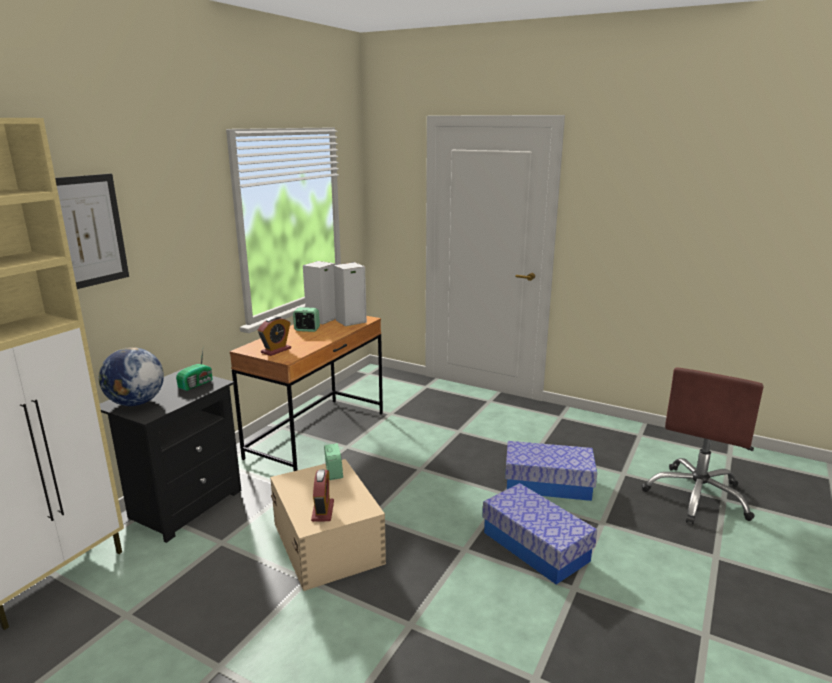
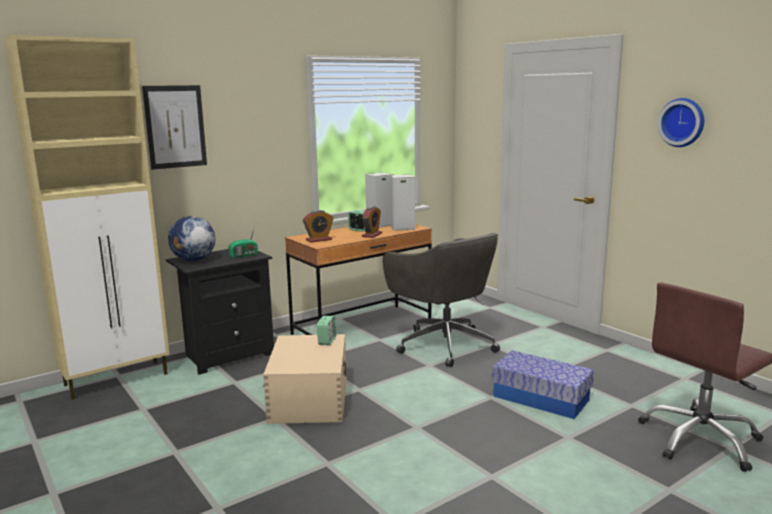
camera: 25 degrees right, 5 degrees down
(323, 511) = (295, 362): alarm clock -> alarm clock (372, 235)
(415, 439) = (444, 344): none -> grey office chair
(535, 546) = (483, 439): storage box -> none
(628, 203) = (682, 122): none -> wall clock

